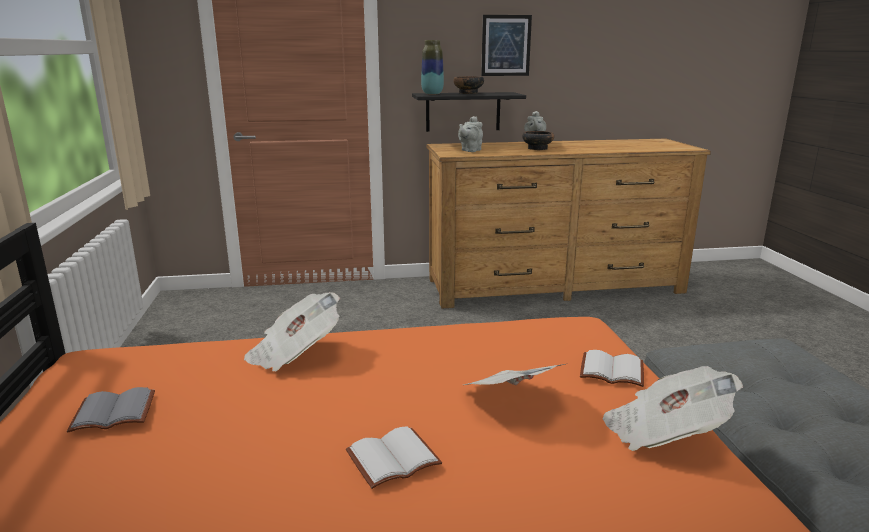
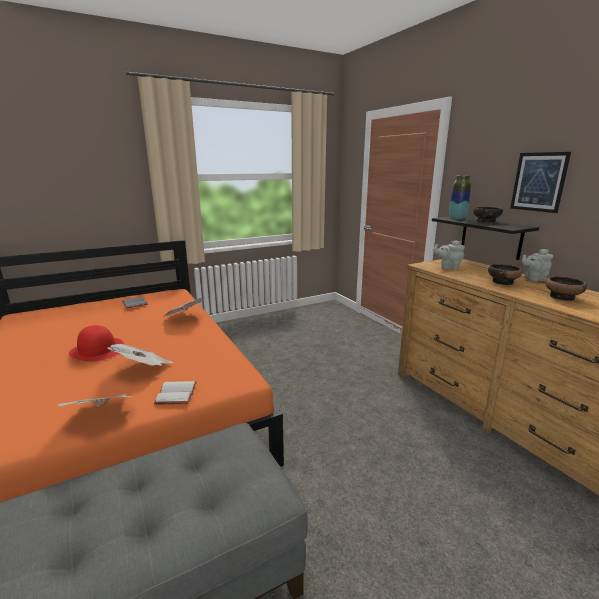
camera: 70 degrees right, 0 degrees up
(393, 457) = (97, 350): white book -> red hat
(589, 146) = (562, 297): none -> bowl

